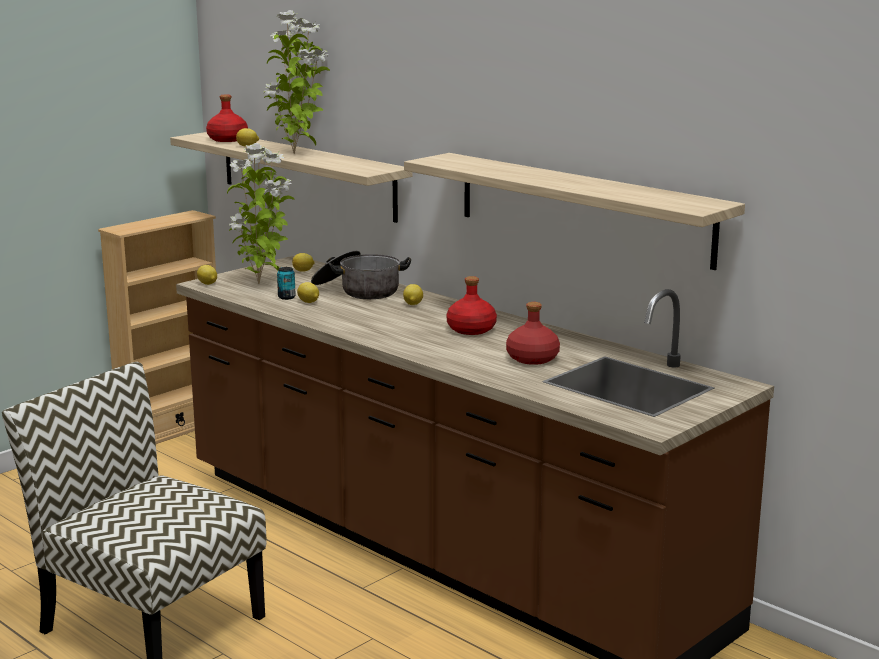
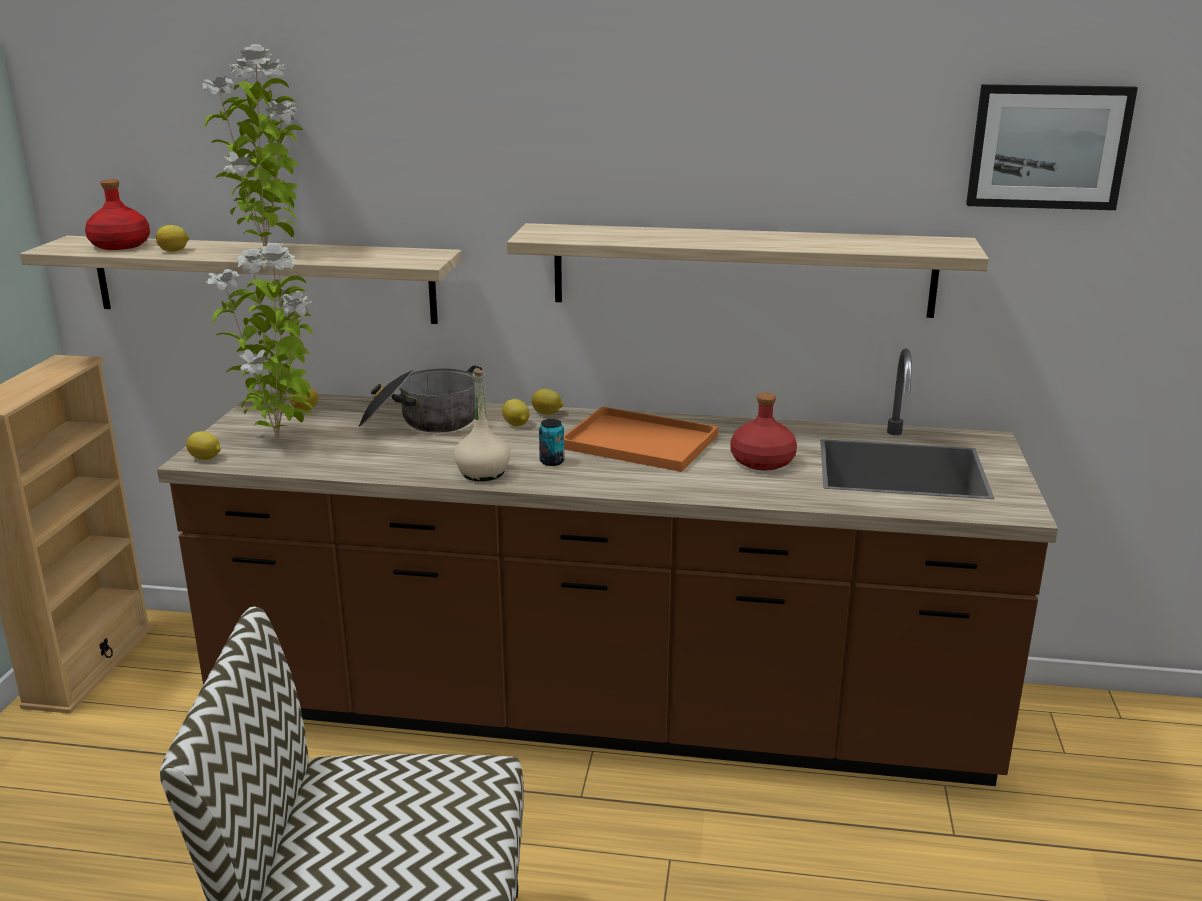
camera: 35 degrees left, 5 degrees up
(286, 297) = (348, 452): can -> can (552, 461)
(309, 302) = (388, 452): lemon -> lemon (547, 413)
(342, 324) = (483, 473): none -> beige bottle
(470, 329) = (636, 442): red bottle -> orange tray
(797, 129) = (1048, 147): none -> picture

